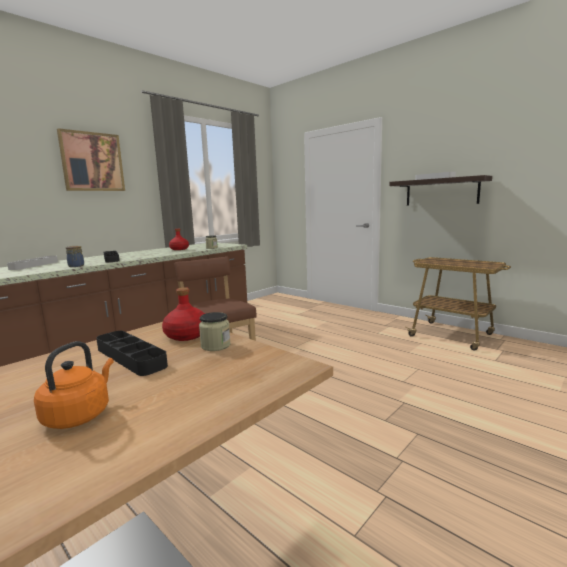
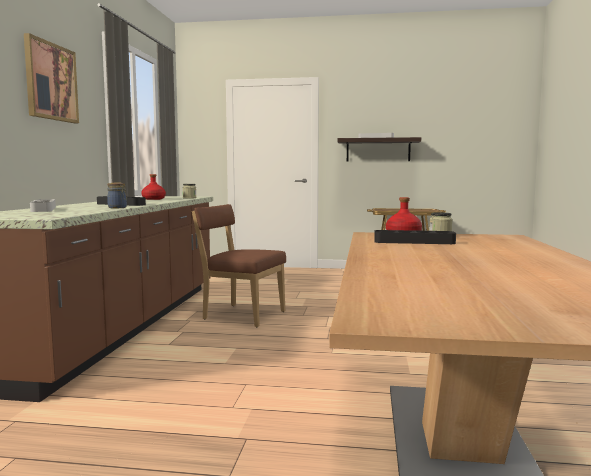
camera: 35 degrees left, 5 degrees down
(79, 415) = (484, 251): orange kettle -> none

